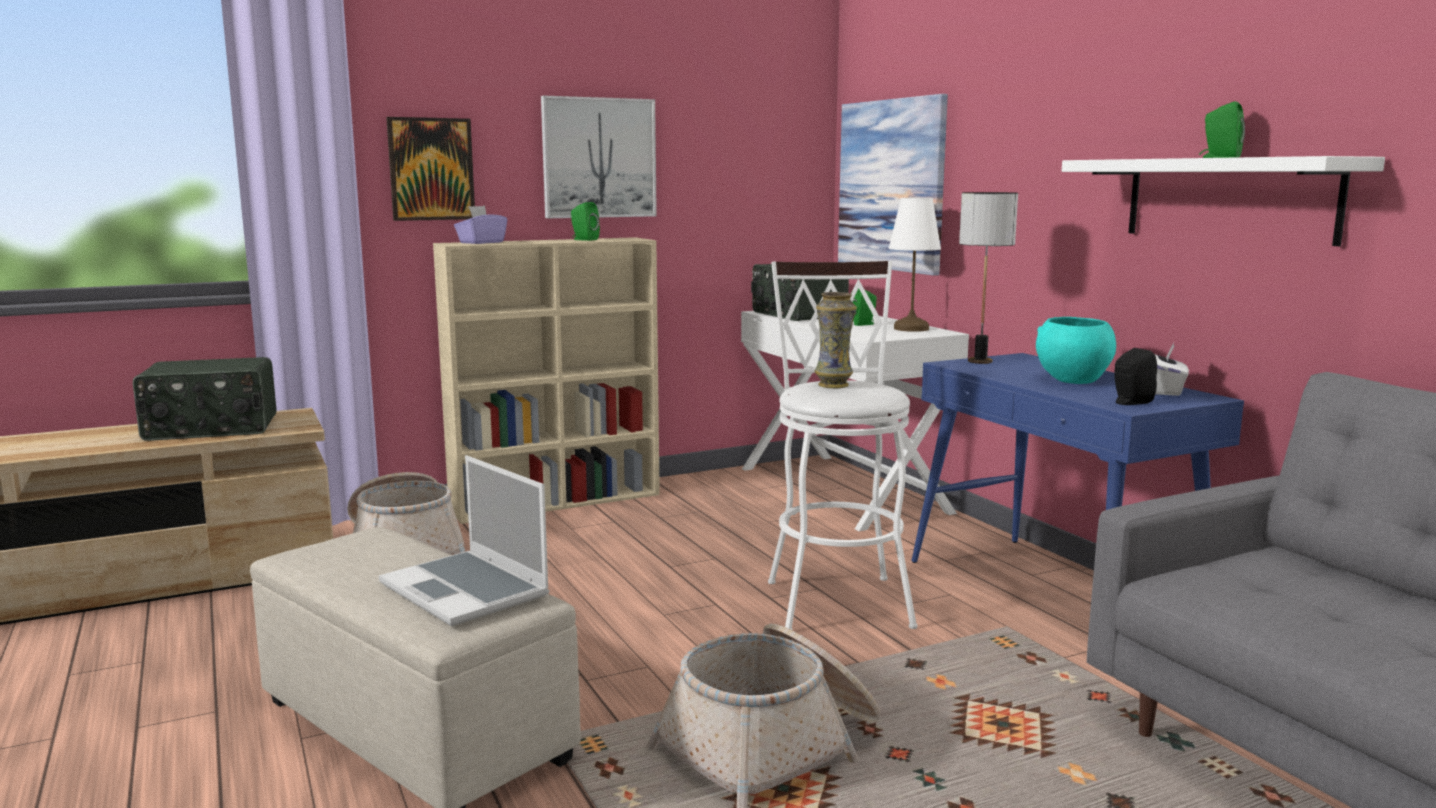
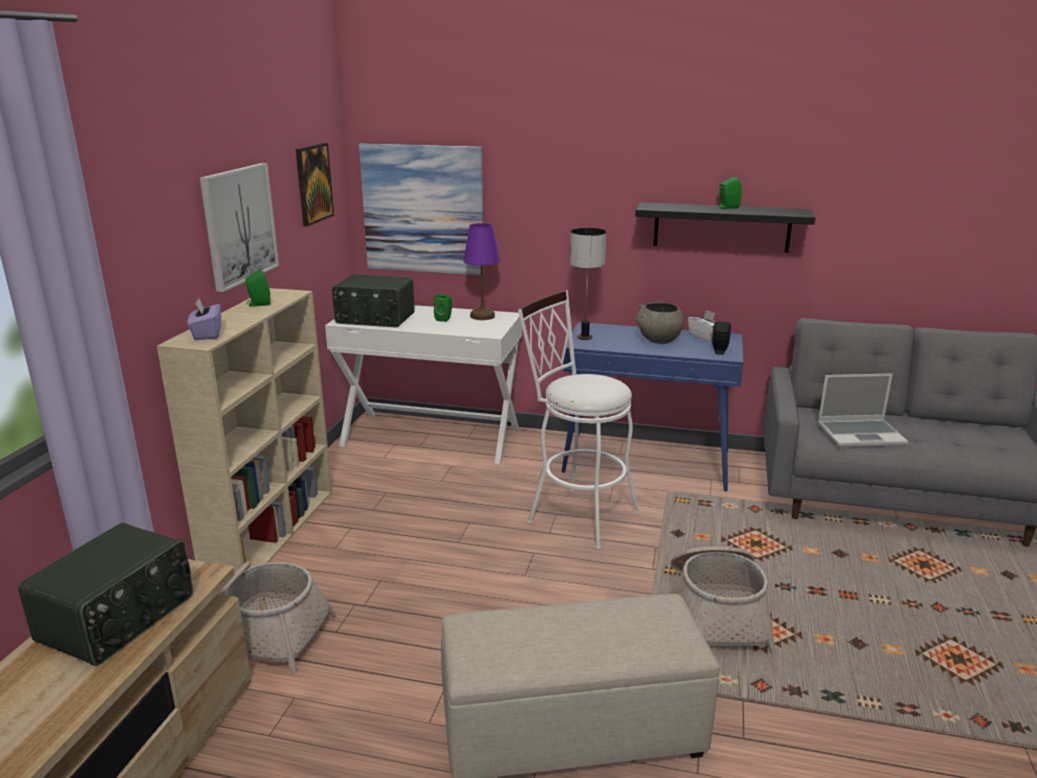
camera: 50 degrees left, 10 degrees up
(431, 169) = (140, 273): picture -> picture (313, 183)
(467, 590) = (632, 619): laptop -> laptop (861, 434)
(834, 385) = (582, 385): vase -> none
(910, 328) = (482, 316): white table lamp -> purple table lamp
(1072, 380) = (658, 340): turquoise bowl -> grey bowl
(1229, 199) = (721, 227): white shelf -> black shelf

